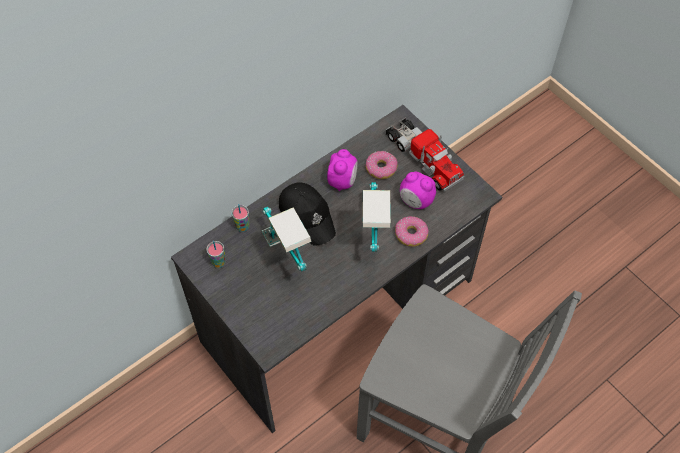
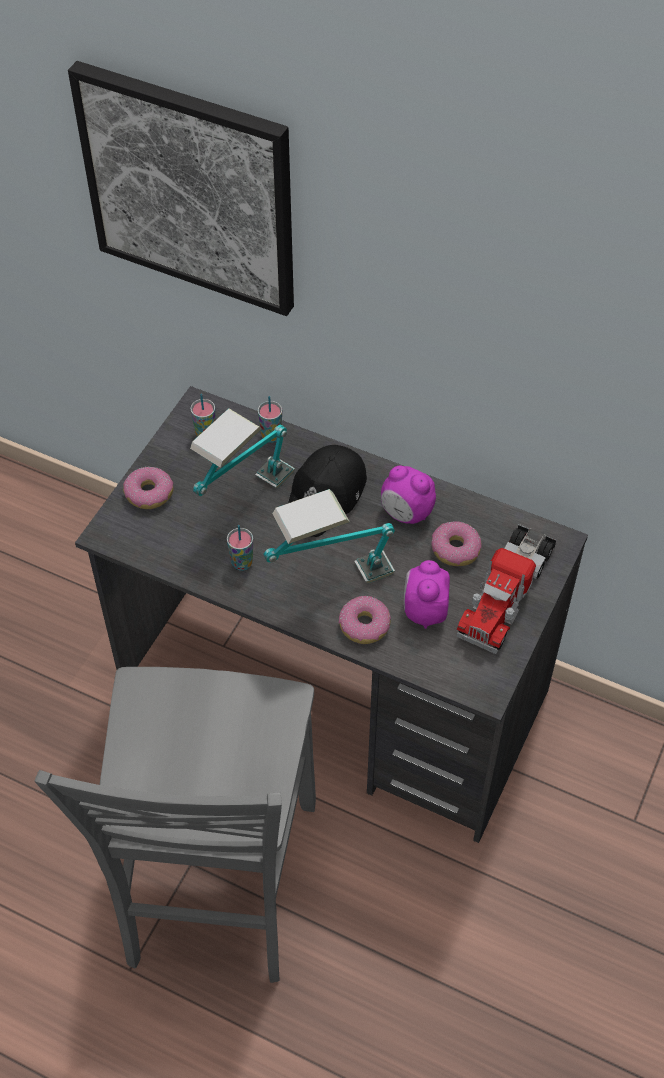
camera: 65 degrees right, 5 degrees down
(141, 136) = (190, 188): none -> picture
(249, 313) = (149, 494): none -> donut
(333, 280) = (242, 563): none -> cup
(342, 181) = (406, 513): alarm clock -> alarm clock turned 45 degrees clockwise

